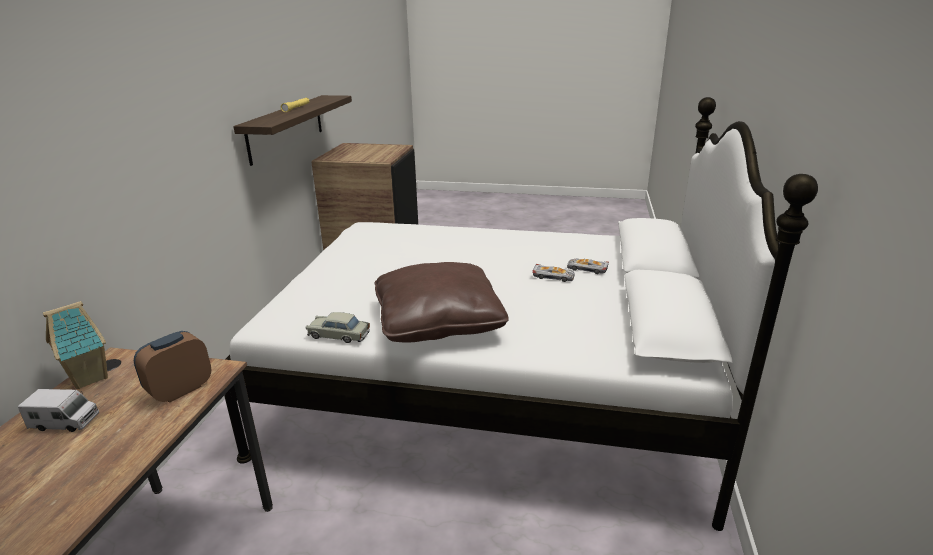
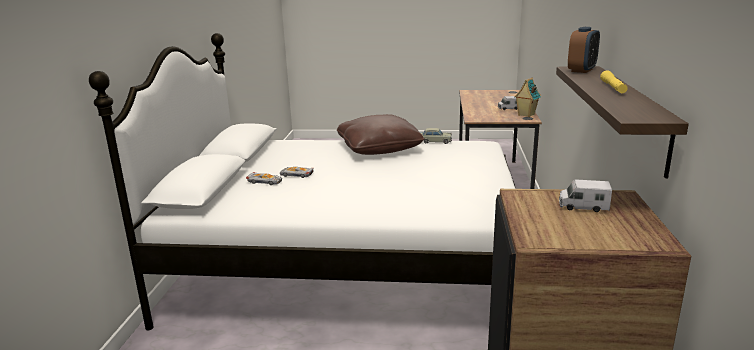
camera: 175 degrees right, 5 degrees down
(180, 390) = (479, 115): alarm clock -> alarm clock (581, 70)
(356, 155) = (583, 206): none -> toy truck

